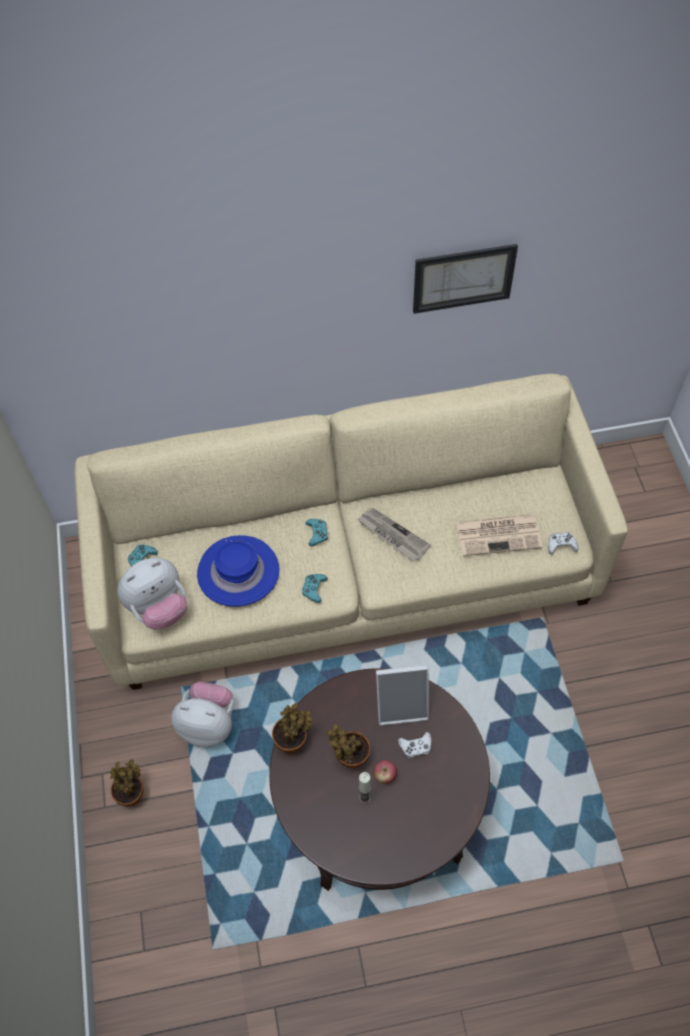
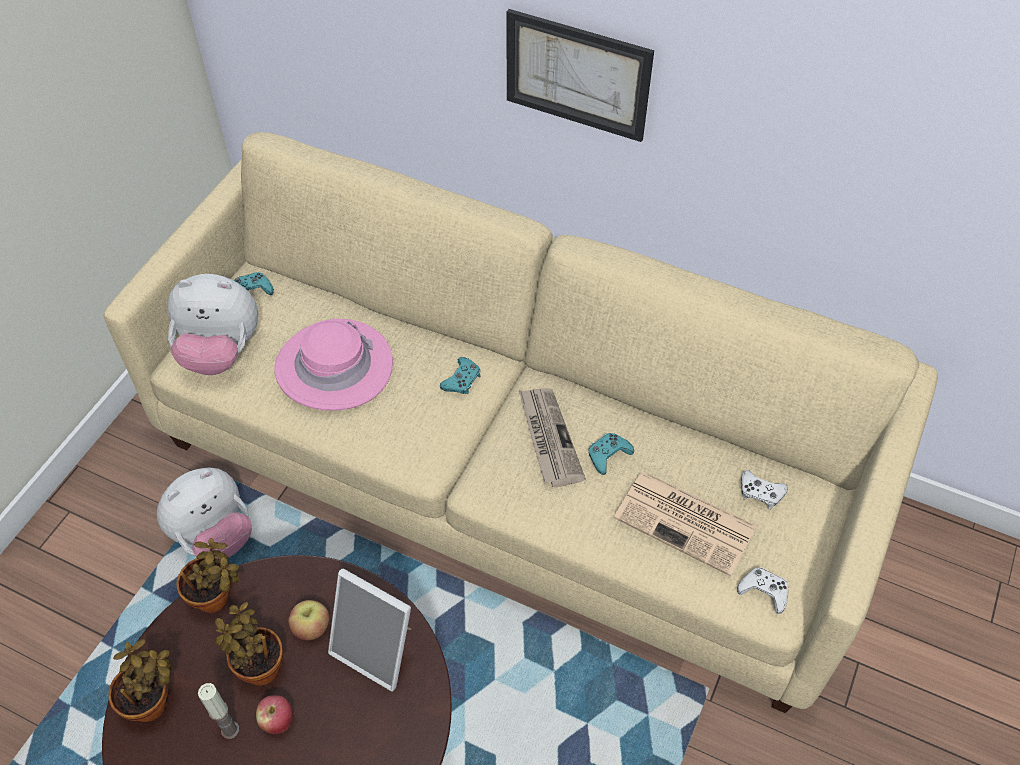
camera: 35 degrees right, 5 degrees down
(132, 794) = (75, 554): potted plant -> potted plant (153, 702)
(208, 724) = (215, 535): plush toy -> plush toy turned 90 degrees clockwise
(238, 572) = (334, 366): blue hat -> pink hat
(314, 589) = (400, 440): turquoise game controller -> turquoise game controller (608, 455)
(358, 719) = (311, 627): none -> apple
(416, 747) = (347, 714): white game controller -> white game controller (760, 493)
(463, 278) = (812, 112): picture -> picture (577, 75)

